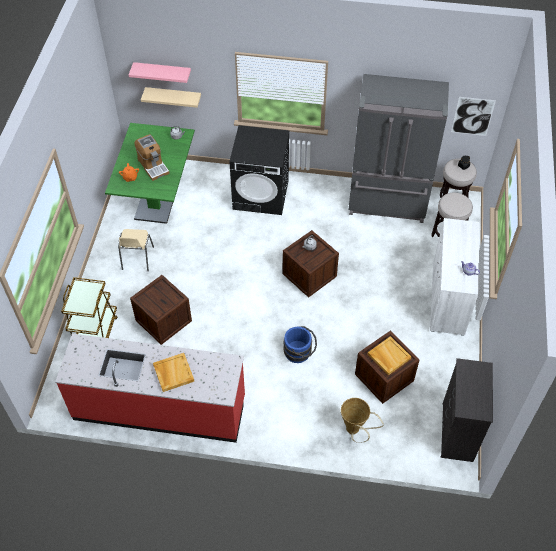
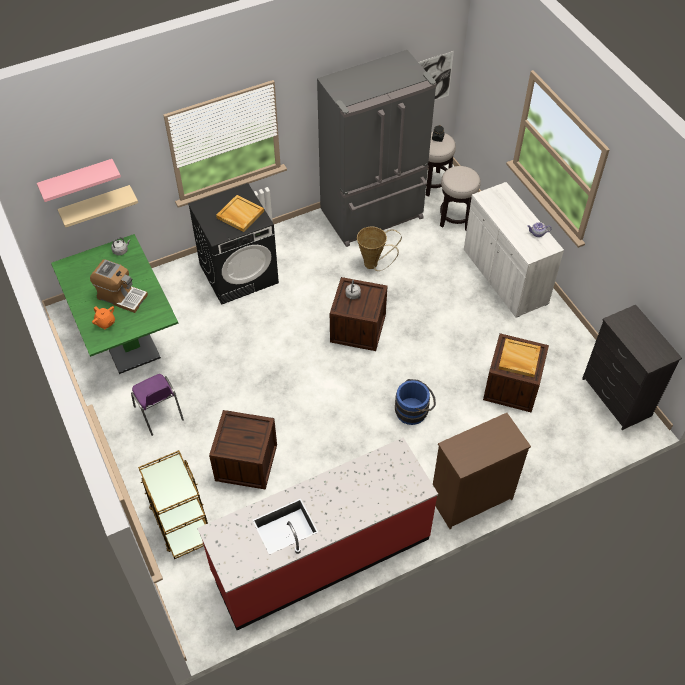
camera: 35 degrees left, 0 degrees up
(137, 259) = (159, 414): beige chair -> purple chair
(173, 373) = (347, 500): beige tray -> beige tray (240, 214)
(287, 434) = (470, 498): none -> brown dresser
(355, 431) = (529, 454): basket -> basket (374, 265)

